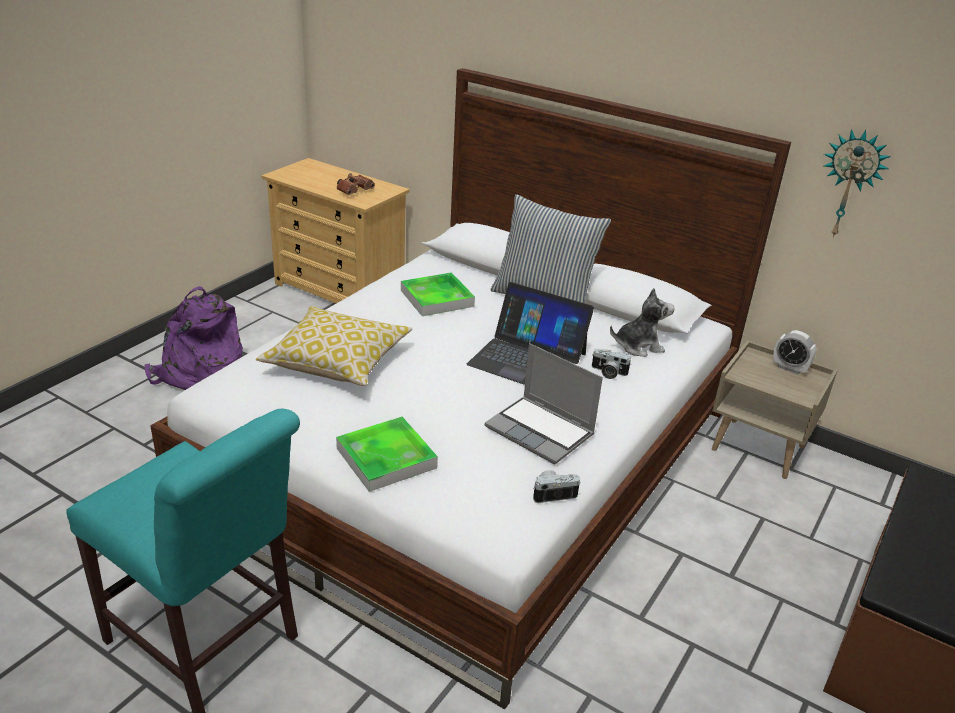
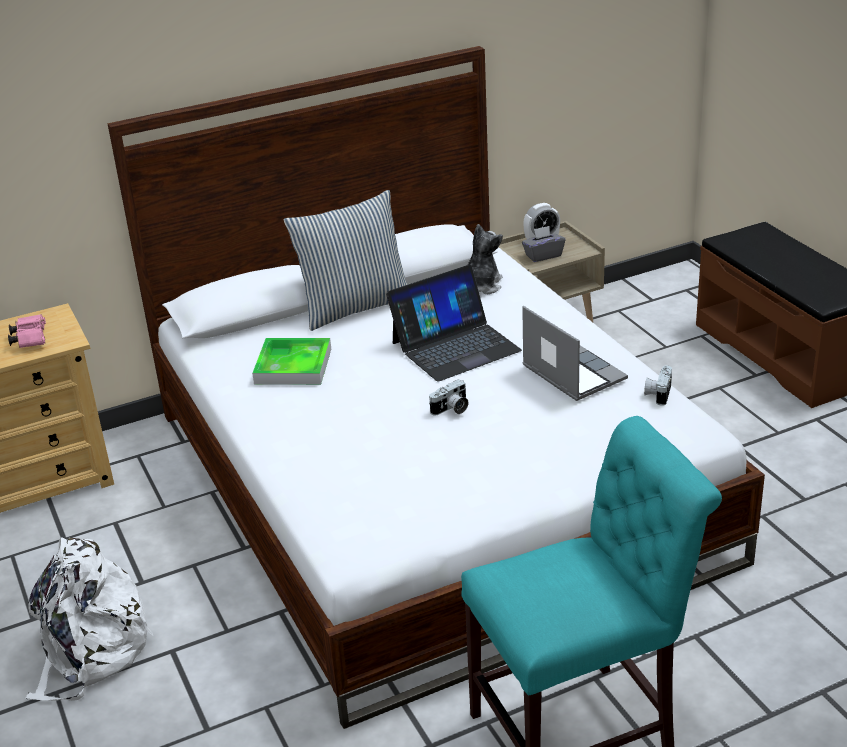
camera: 55 degrees left, 0 degrees up
(198, 372) = (90, 651): purple backpack -> white backpack
(337, 361) = (365, 456): pillow -> none
(355, 191) = (30, 339): brown binoculars -> pink binoculars
(386, 458) = (552, 465): tray -> none
(541, 431) = (571, 373): laptop -> laptop turned 105 degrees counterclockwise
(608, 372) = (509, 314): camera -> camera (451, 409)
(763, 376) = (543, 255): none -> grey tissue box
(849, 184) = (529, 60): wall clock -> none

